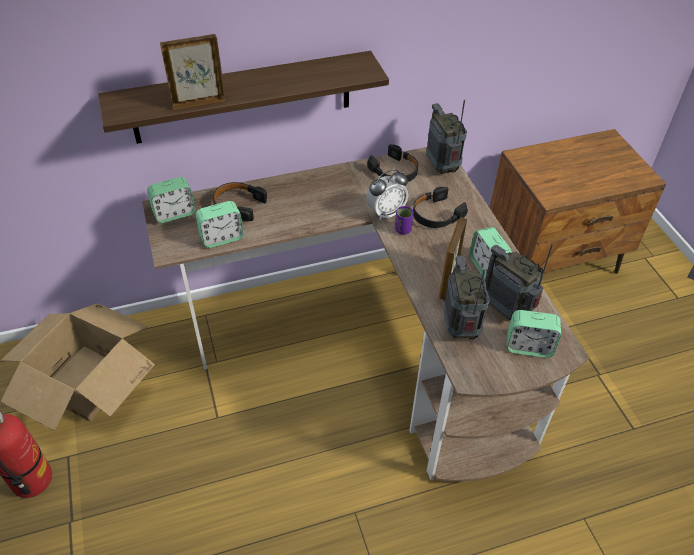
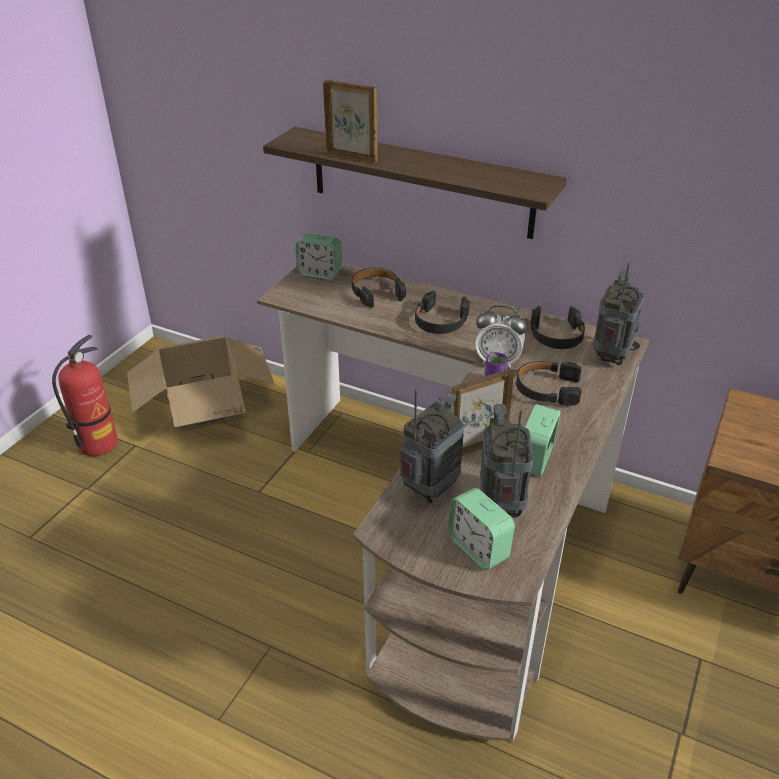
camera: 45 degrees right, 10 degrees down
(222, 238) = (331, 307): alarm clock -> none
(312, 203) = (440, 321): none -> black headphones

